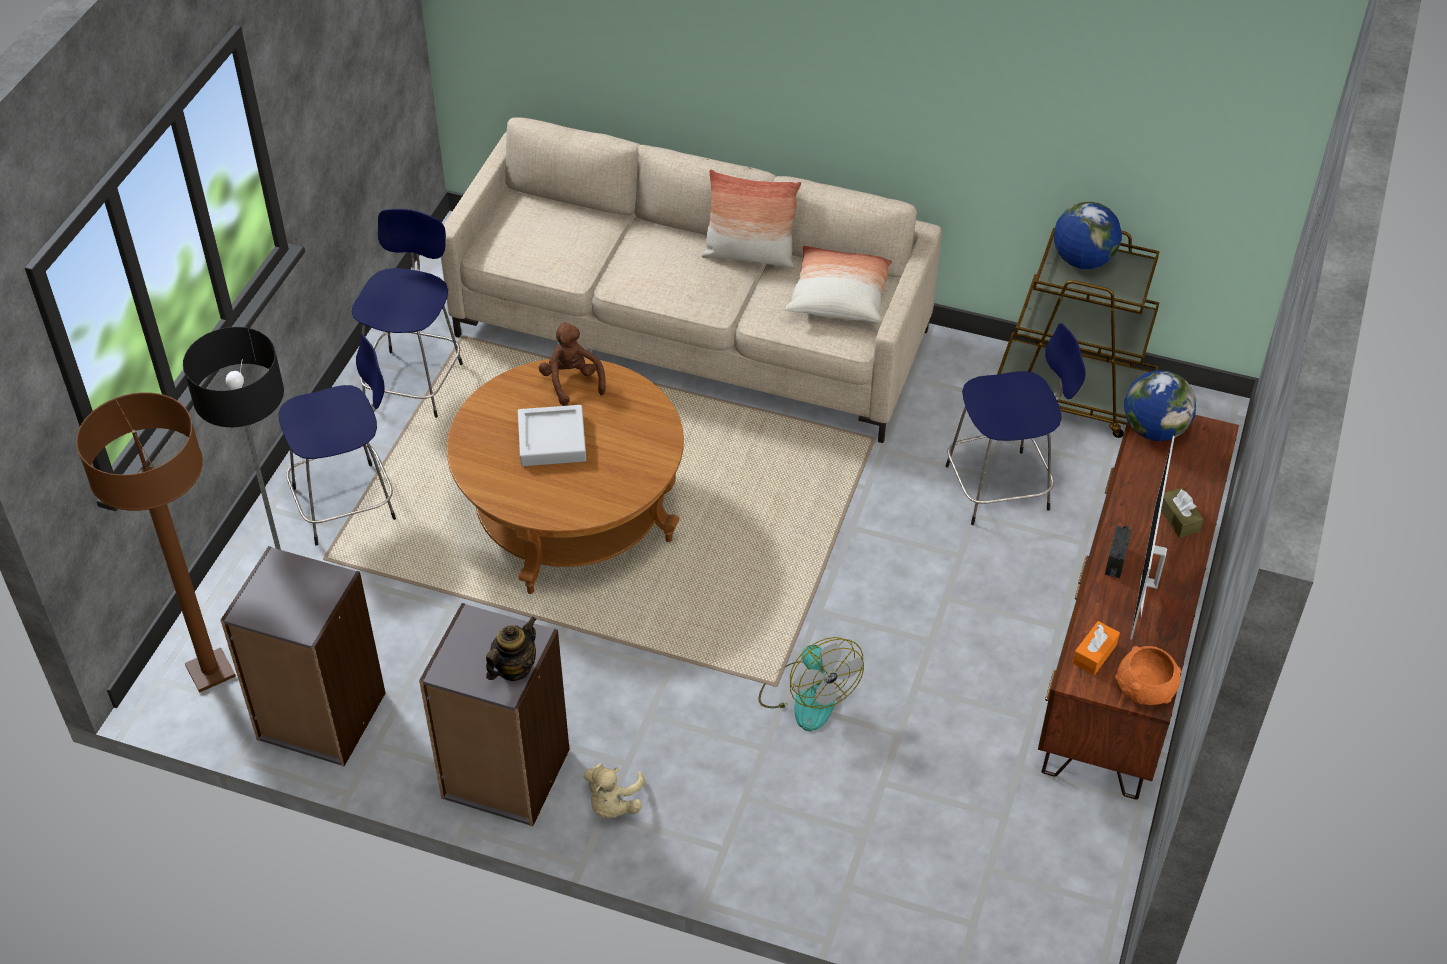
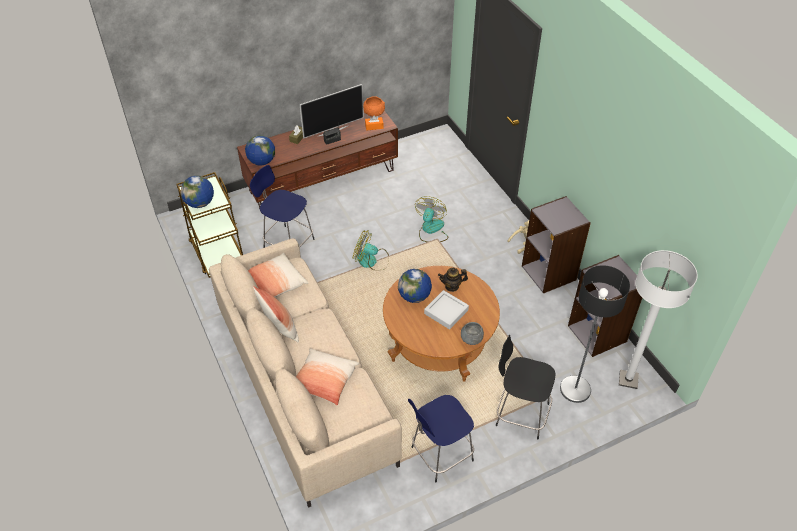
camera: 135 degrees left, 0 degrees up
(210, 671) = (628, 380): brown floor lamp -> white floor lamp
(348, 502) = (520, 413): blue stool -> black stool
(471, 428) = (471, 339): none -> grey bowl
(513, 668) = (556, 206): teapot -> teapot (452, 286)
(572, 382) = (412, 330): brown plush toy -> none
(607, 243) = (324, 382): none -> pillow
(626, 428) = (414, 296): none -> globe
(831, 559) = (371, 261): none -> fan

